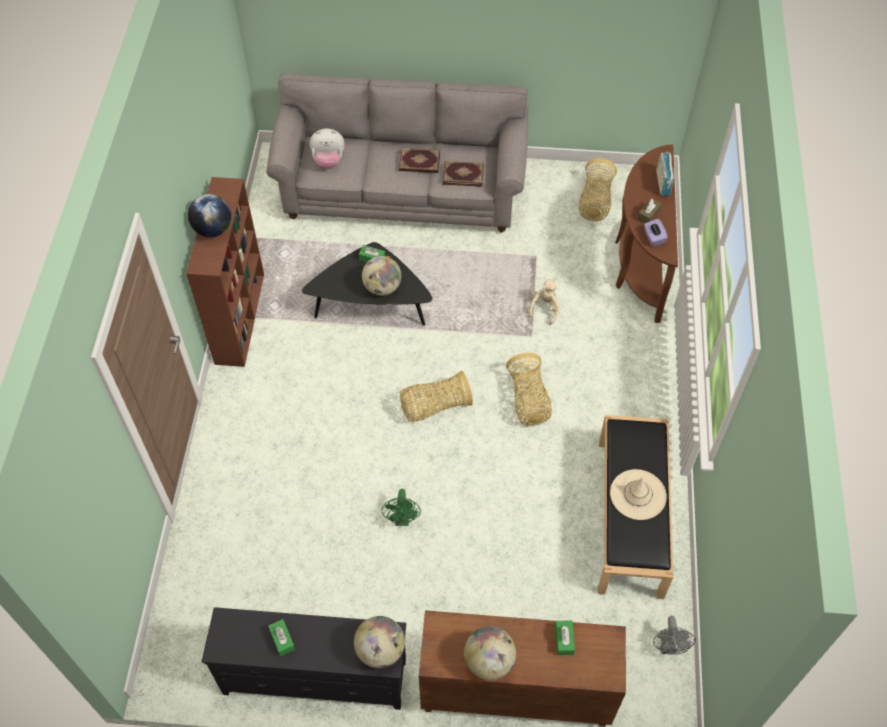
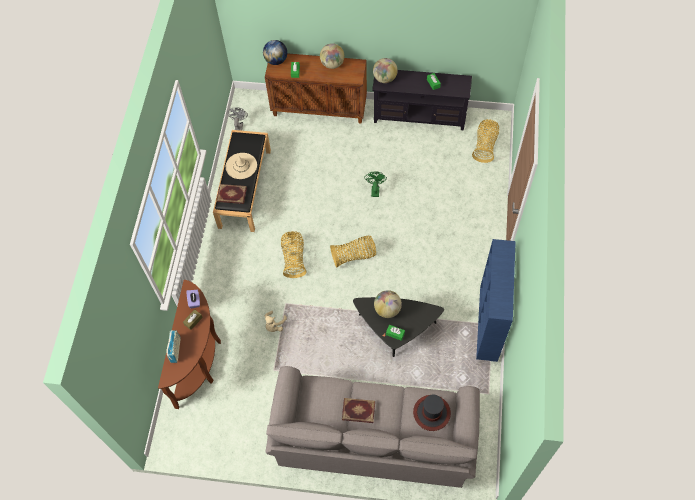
camera: 175 degrees left, 5 degrees up
(213, 229) = (503, 274): globe -> globe (276, 60)
(240, 317) = (488, 324): brown bookcase -> blue bookcase
(328, 161) = (431, 413): plush toy -> hat
(463, 174) = (324, 395): book -> book (231, 195)
(595, 202) = (221, 420): basket -> basket (485, 146)

